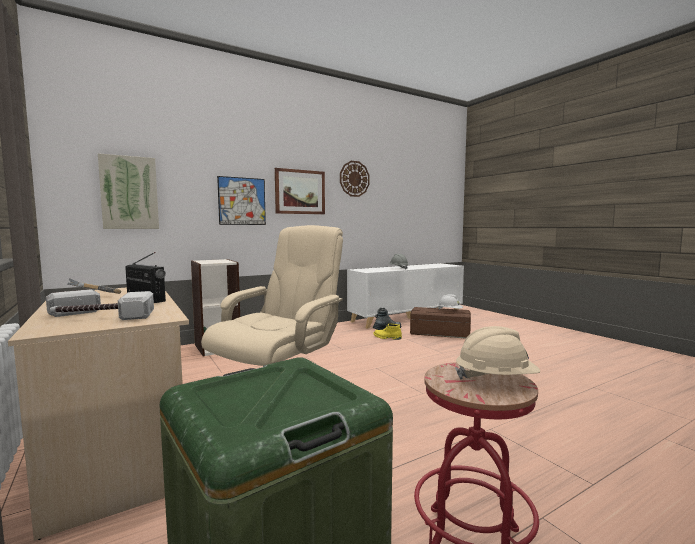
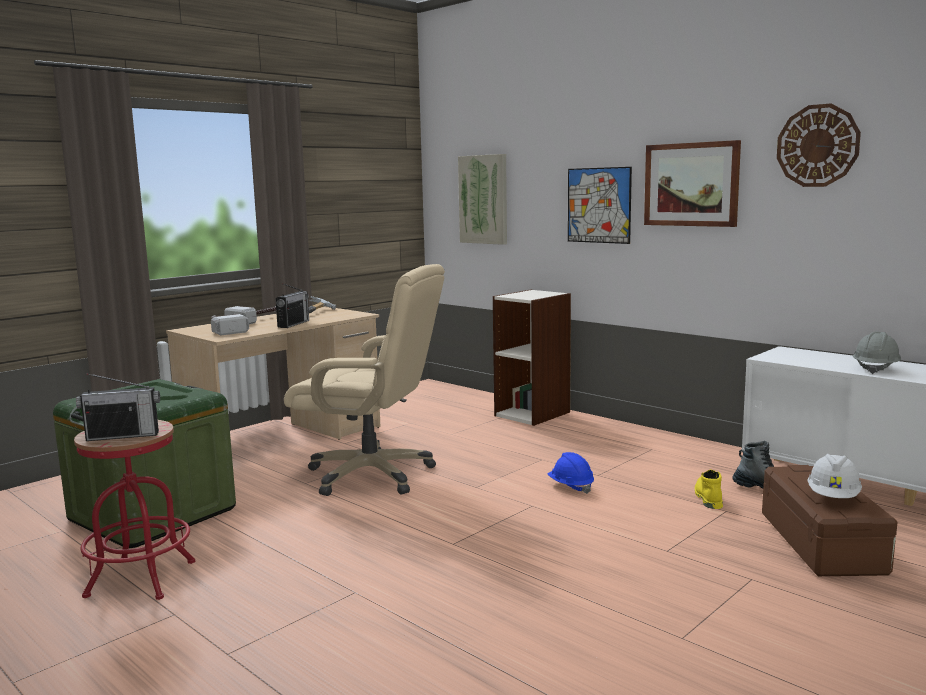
camera: 75 degrees right, 5 degrees up
(354, 356) = (570, 487): none -> blue hard hat
(495, 379) = (123, 436): beige hard hat -> radio

